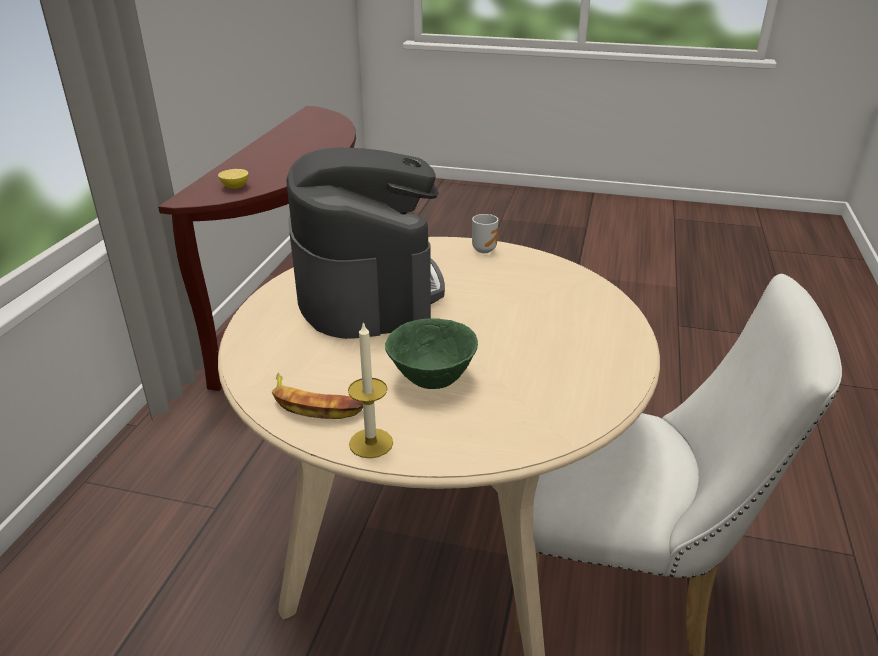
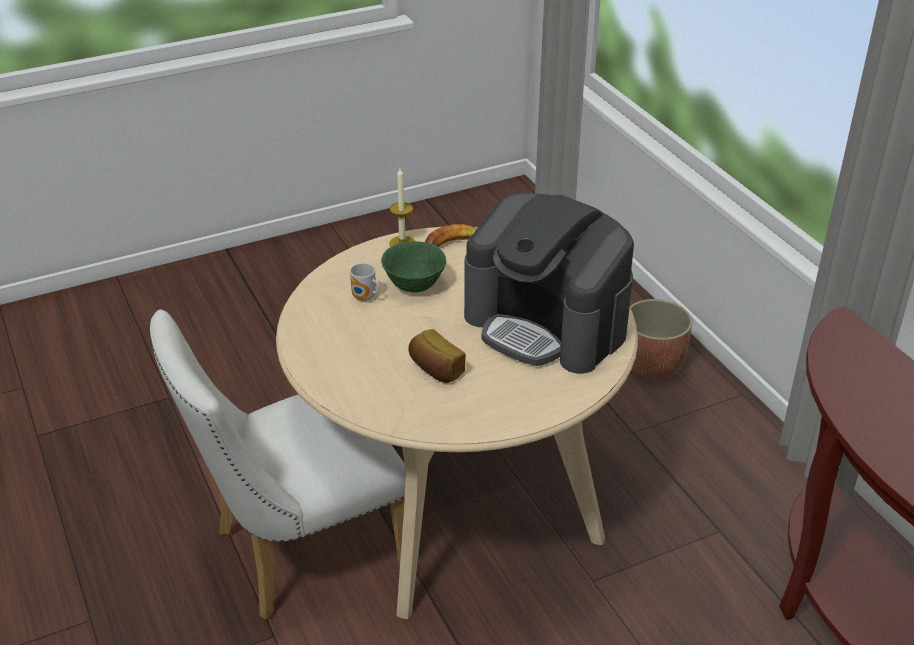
camera: 140 degrees right, 5 degrees up
(81, 561) = (652, 364): none -> planter
(235, 187) = (849, 360): lemon -> none
(484, 249) = (521, 415): mug -> mug (365, 298)
(511, 299) = (435, 369): none -> bread

